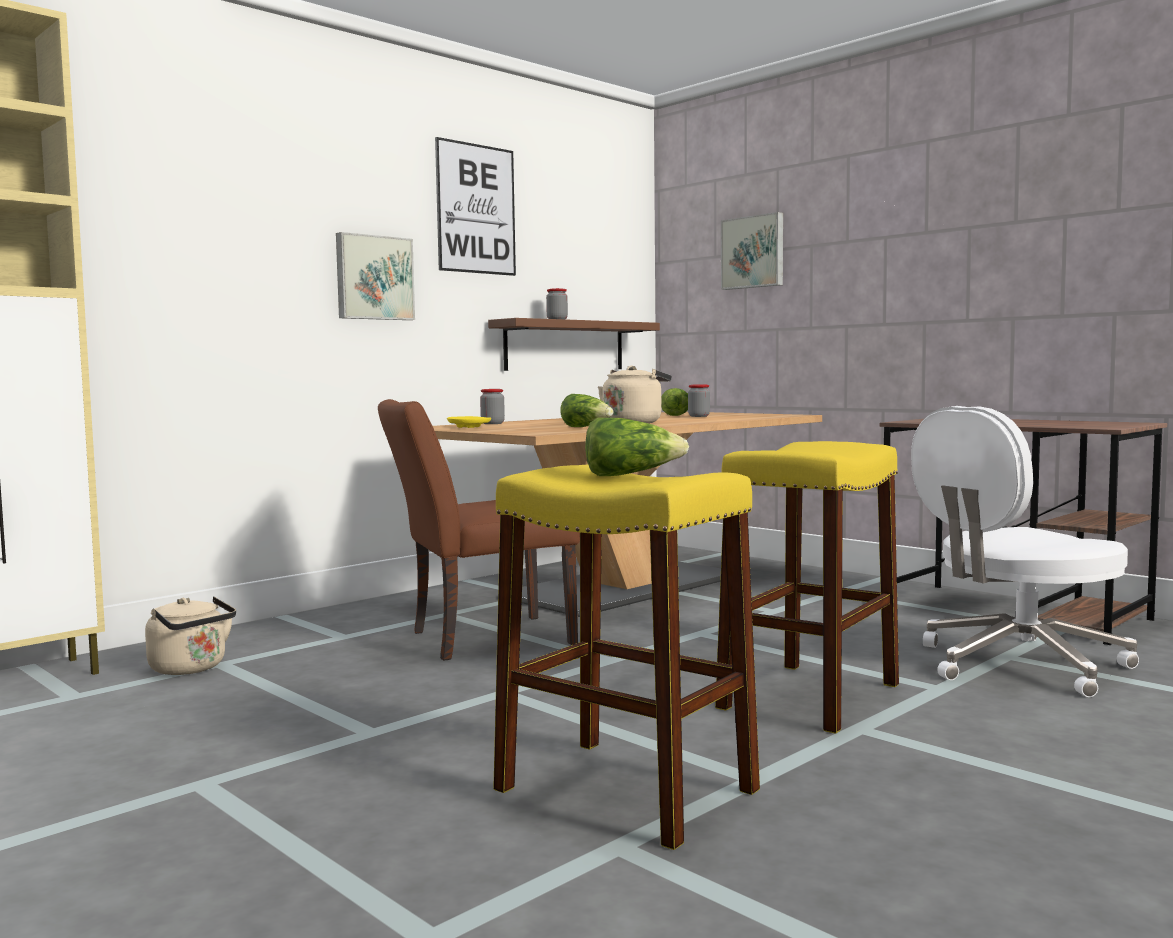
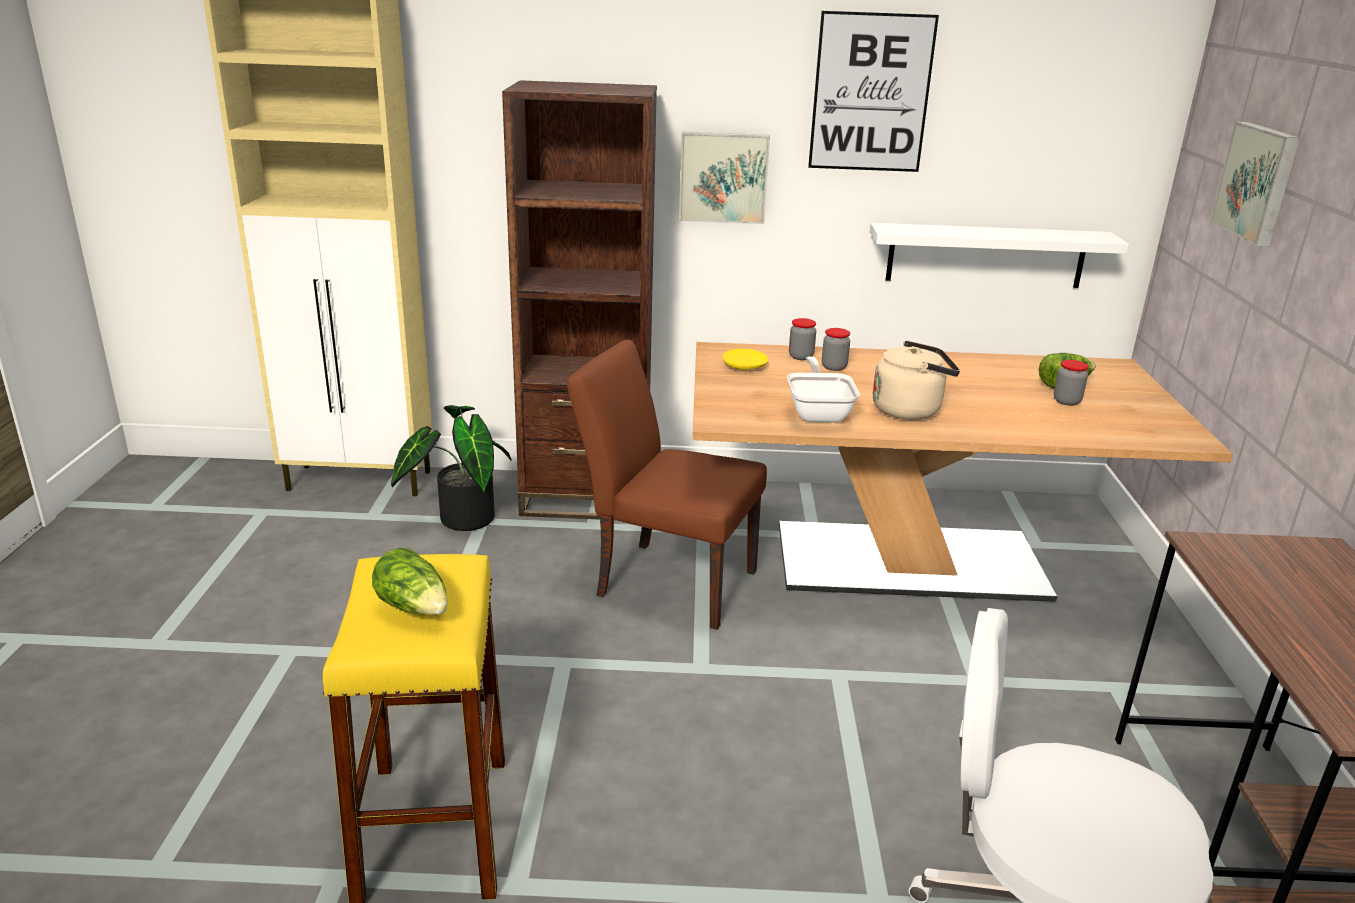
camera: 45 degrees right, 20 degrees up
(191, 669) = (460, 518): beige kettle -> potted plant
(298, 628) = (586, 498): none -> brown bookcase
(557, 320) = (959, 231): jar -> jar (834, 367)
(565, 346) = (986, 255): brown shelf -> white shelf
(587, 427) = (819, 412): lettuce -> frying pan
(810, 696) = (747, 825): yellow stool -> none

